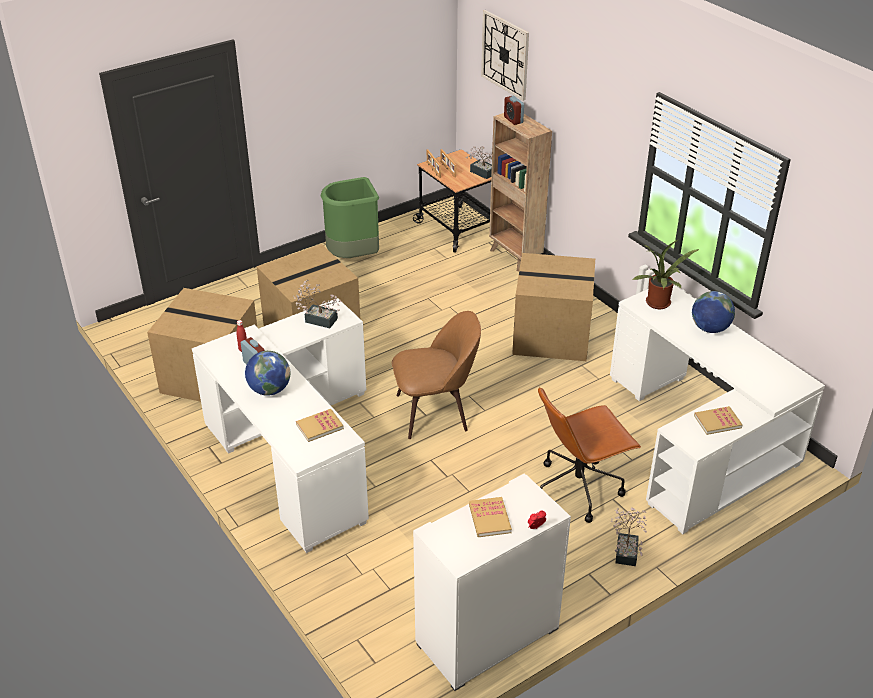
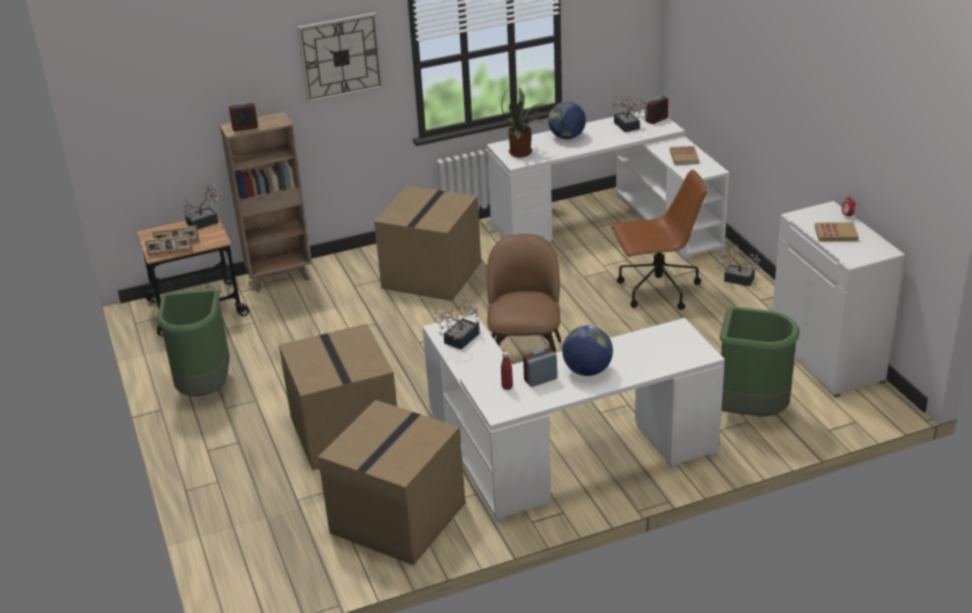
camera: 75 degrees left, 5 degrees down
(319, 426) = (656, 342): book -> none
(378, 575) = (750, 411): none -> green trash can
(505, 54) = (175, 79): wall clock -> wall clock (340, 57)
(579, 488) = (656, 290): brown office chair -> brown office chair turned 90 degrees counterclockwise
(758, 368) = (627, 127): none -> potted plant
(790, 388) = (656, 120): none -> alarm clock

